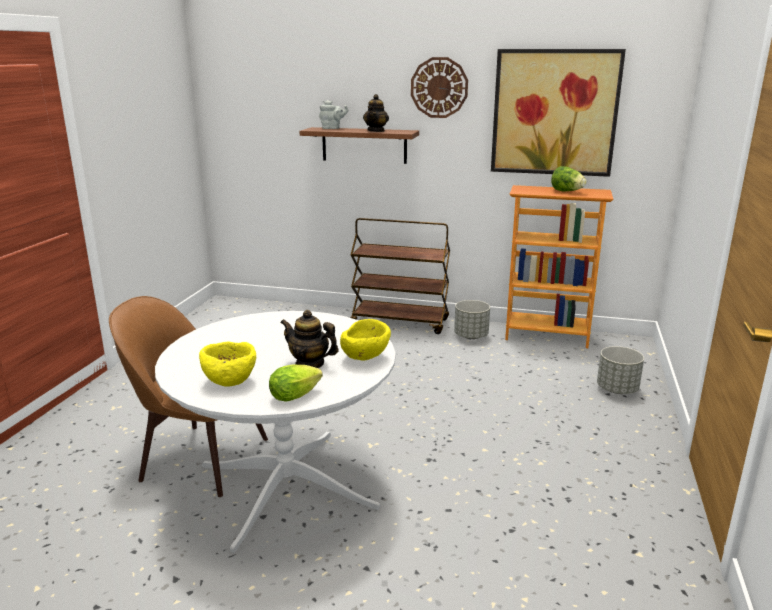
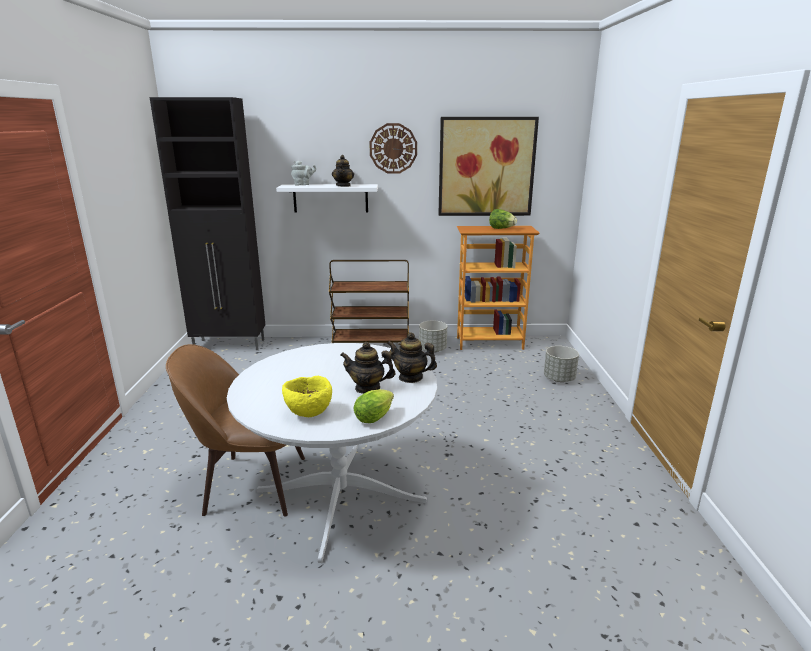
camera: 15 degrees left, 0 degrees up
(246, 307) = (230, 345): none -> black cabinet
(364, 145) = (330, 198): brown shelf -> white shelf
(365, 358) = (411, 377): yellow bowl -> teapot

